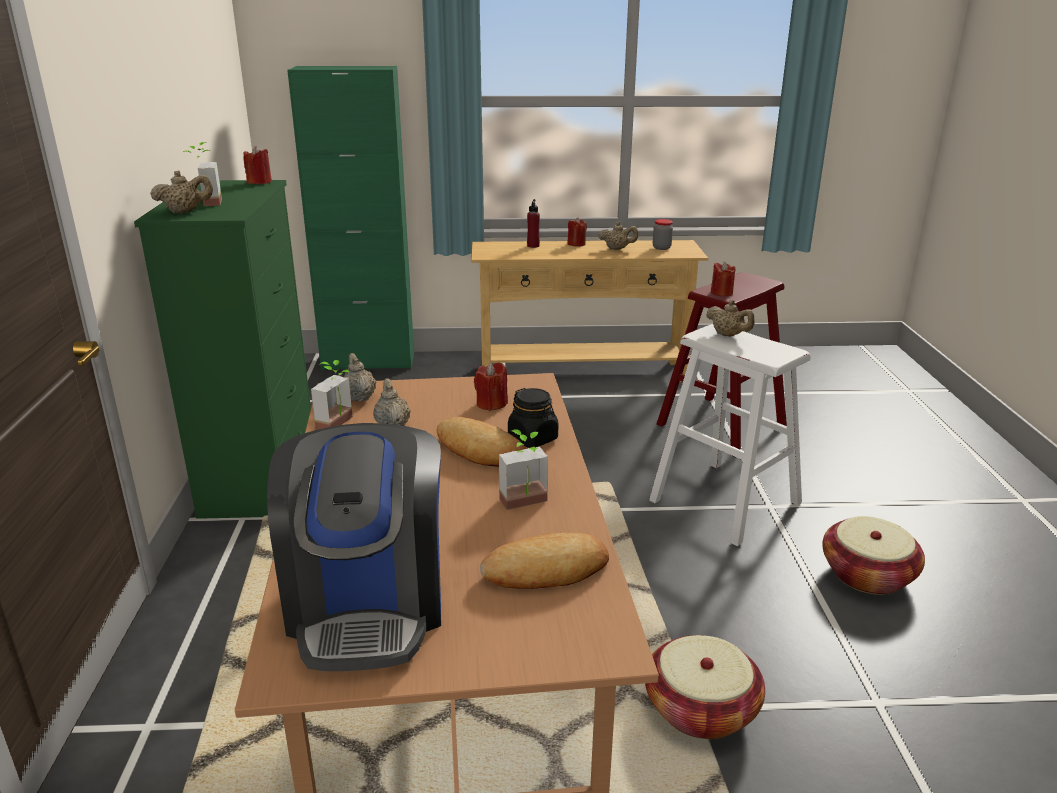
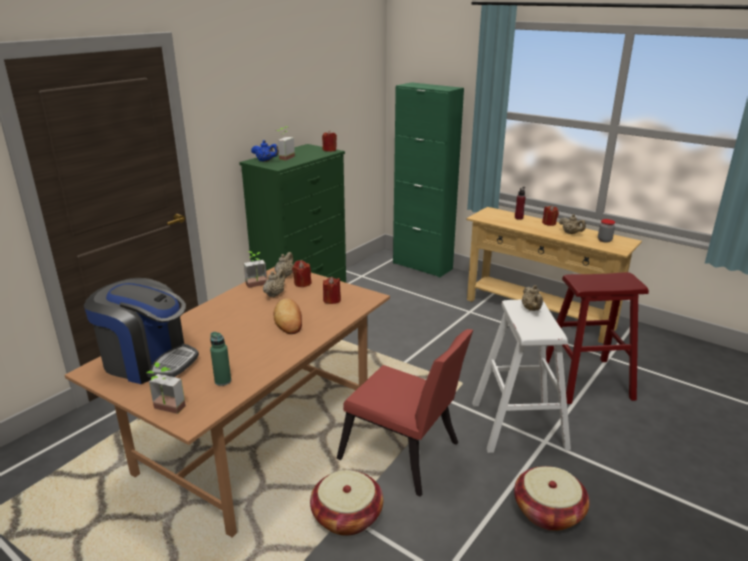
camera: 40 degrees right, 0 degrees up
(185, 212) = (265, 161): beige teapot -> blue teapot
(367, 604) = (148, 361): coffee machine -> coffee machine turned 105 degrees counterclockwise
(526, 504) = (263, 351): potted plant -> potted plant (166, 410)
(533, 438) = (319, 324): black jar -> none
(546, 569) = (223, 381): bread -> green bottle
(662, 598) = (404, 456): none -> red chair
(721, 293) = (583, 282): red candle -> red candle (302, 283)

